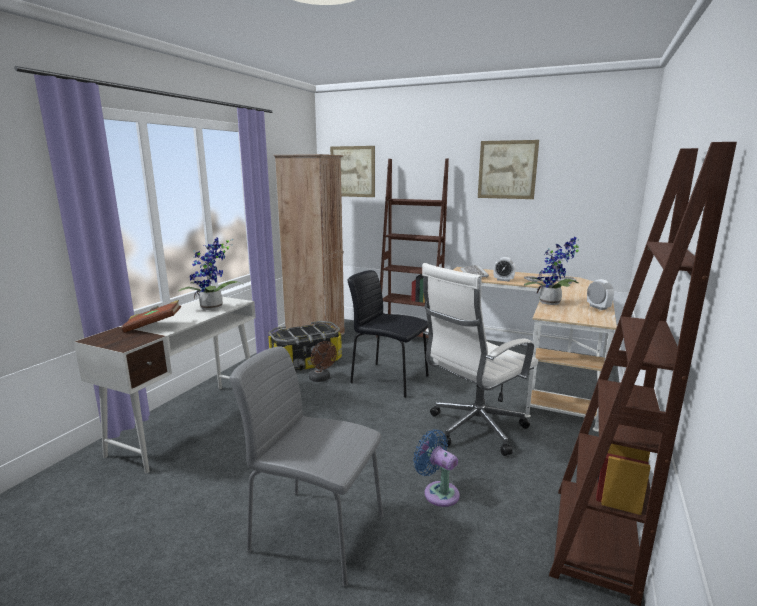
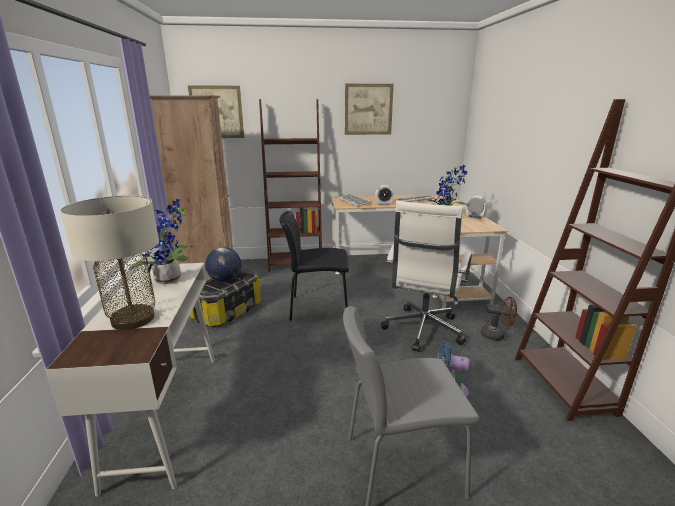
camera: 30 degrees left, 5 degrees up
(153, 326) = (133, 319): brown book -> table lamp
(307, 330) = (225, 280): none -> globe
(321, 379) = (259, 324): brown fan -> brown fan (496, 335)

